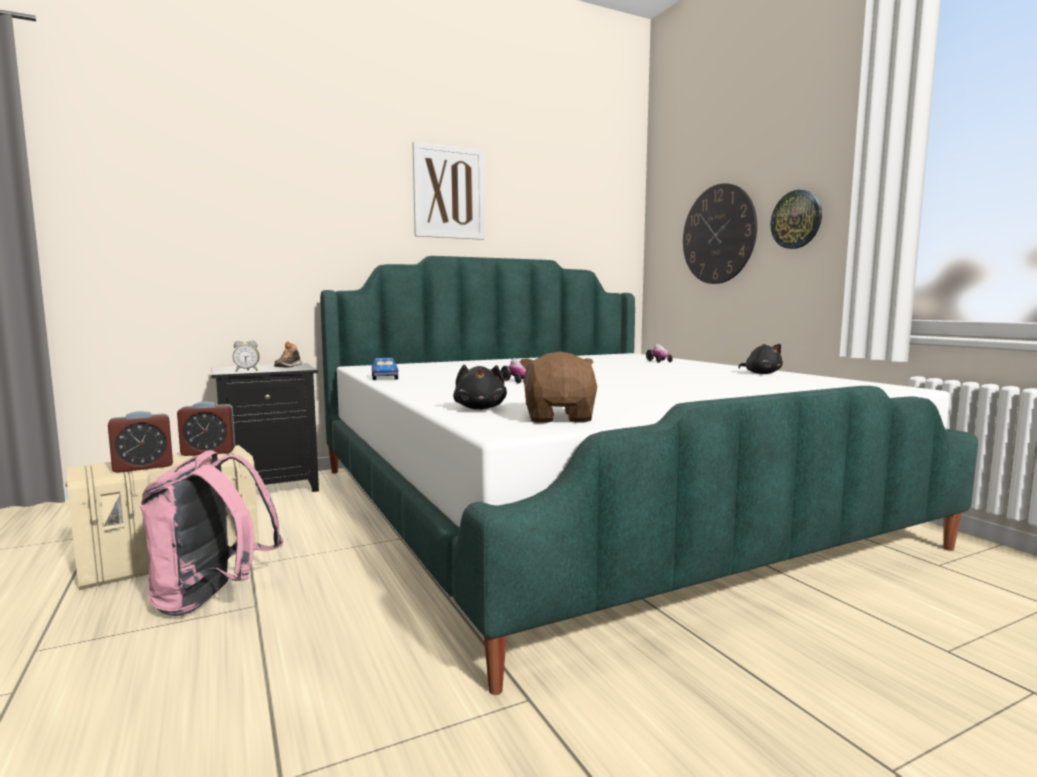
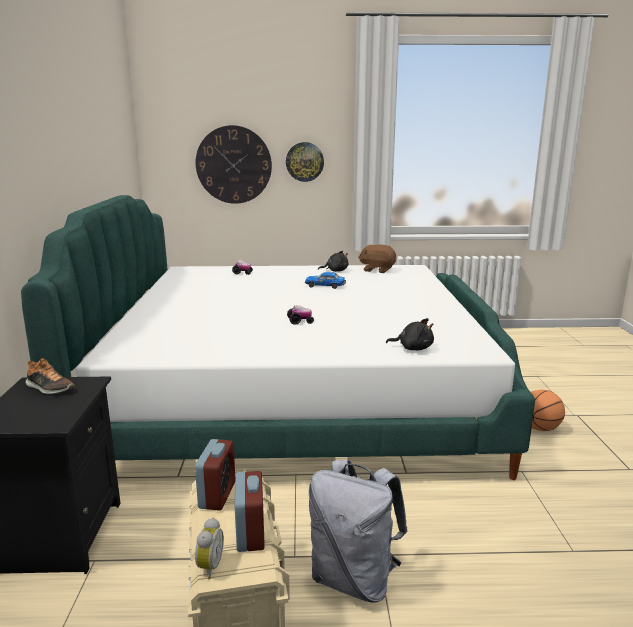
camera: 65 degrees left, 10 degrees up
(211, 599) = (354, 579): pink backpack -> grey backpack
(247, 371) = (63, 411): alarm clock -> alarm clock (208, 567)
(384, 377) = (217, 356): toy car -> toy car (325, 286)
(449, 192) = (60, 134): picture -> none
(559, 418) = (456, 337): brown plush toy -> brown plush toy (377, 270)
(736, 712) = (540, 428): none -> basketball

